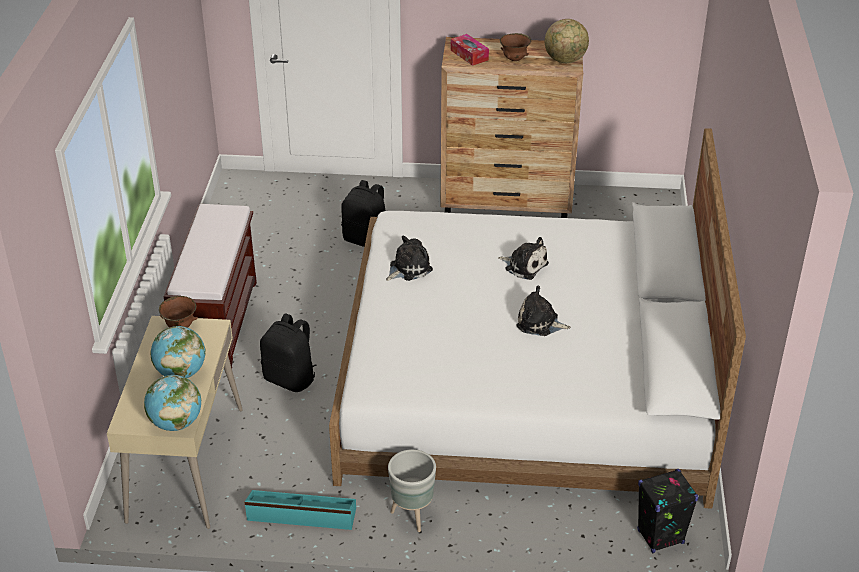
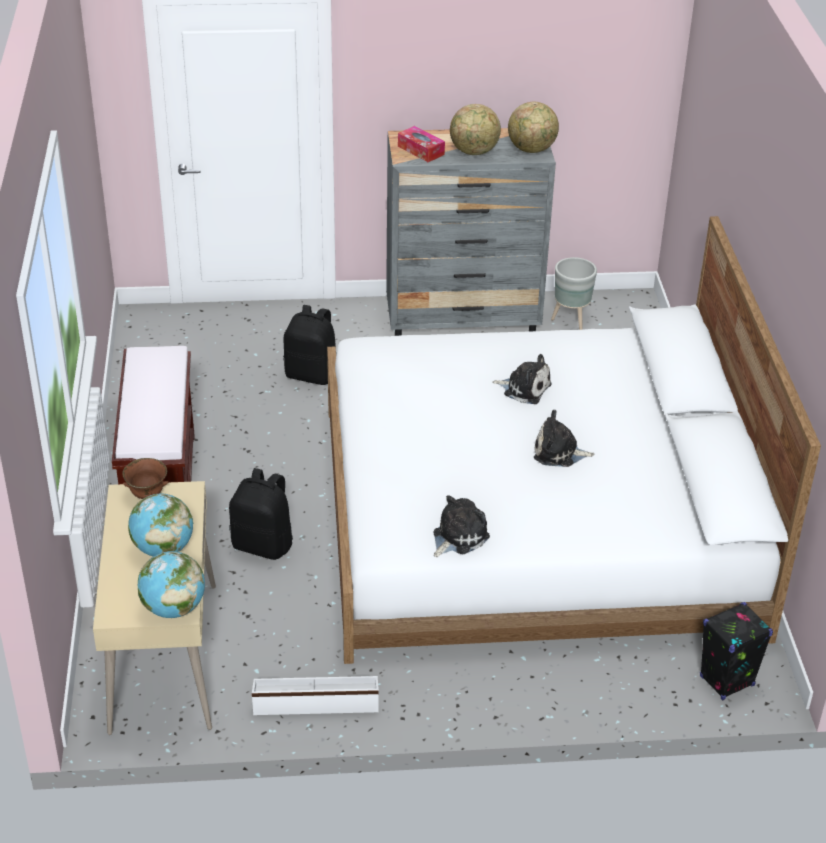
camera: 10 degrees left, 0 degrees up
(301, 515) = (316, 702): turquoise storage box -> white storage box
(408, 268) = (393, 403): plush toy -> plush toy (457, 537)
(413, 515) = (445, 688): grey planter -> grey planter (571, 320)
(507, 202) = (463, 317): brown dresser -> grey dresser
(514, 59) = (474, 152): brown bowl -> globe

